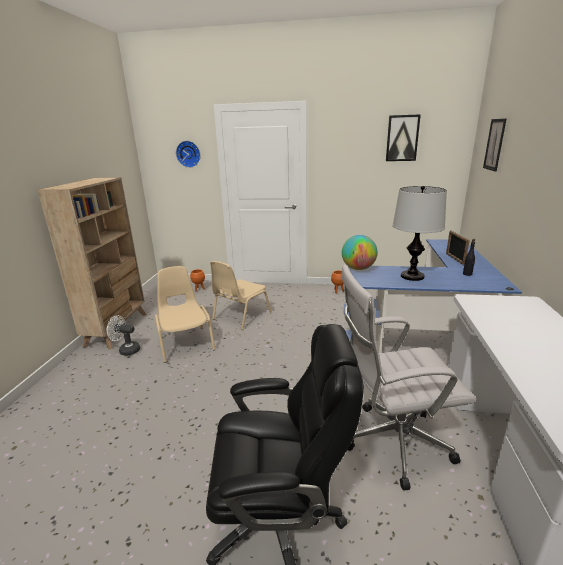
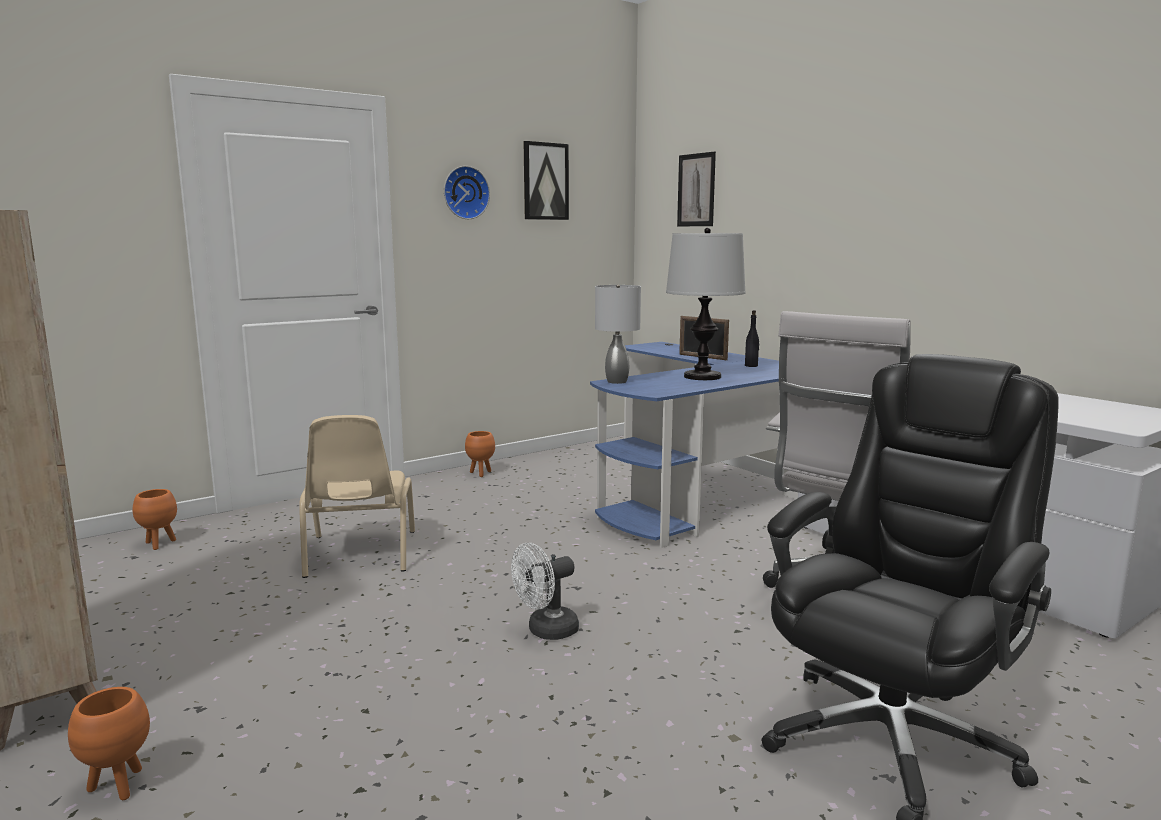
camera: 45 degrees left, 10 degrees down
(86, 372) = (119, 786): none -> orange planter
(126, 350) = (167, 702): white fan -> white fan (546, 631)
(185, 343) = (313, 631): beige chair -> none
(188, 154) = (95, 187): wall clock -> wall clock (465, 192)
(358, 269) = (617, 382): globe -> grey table lamp

